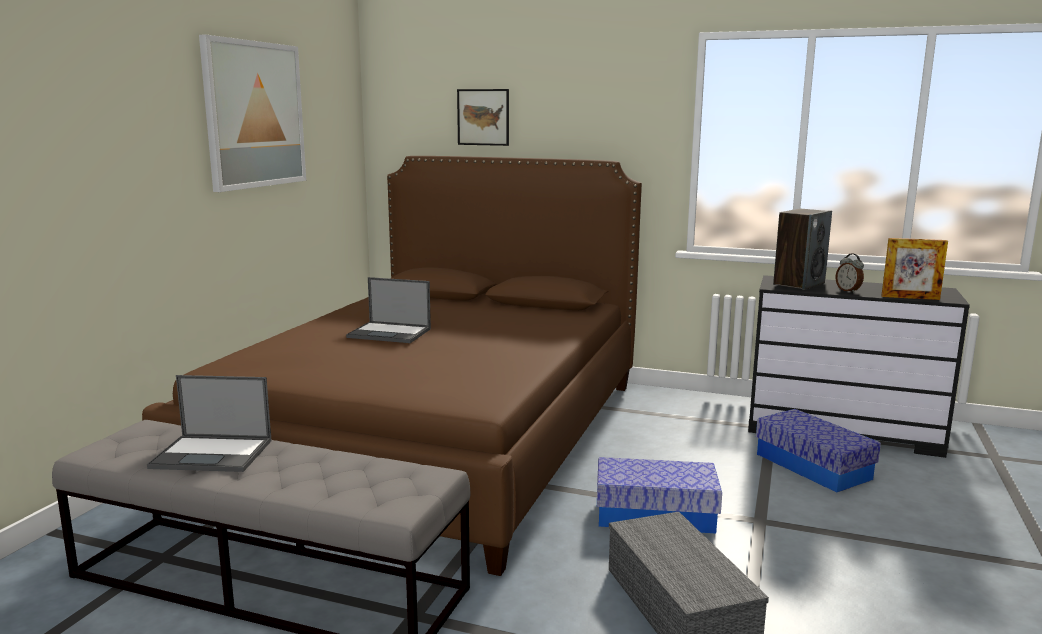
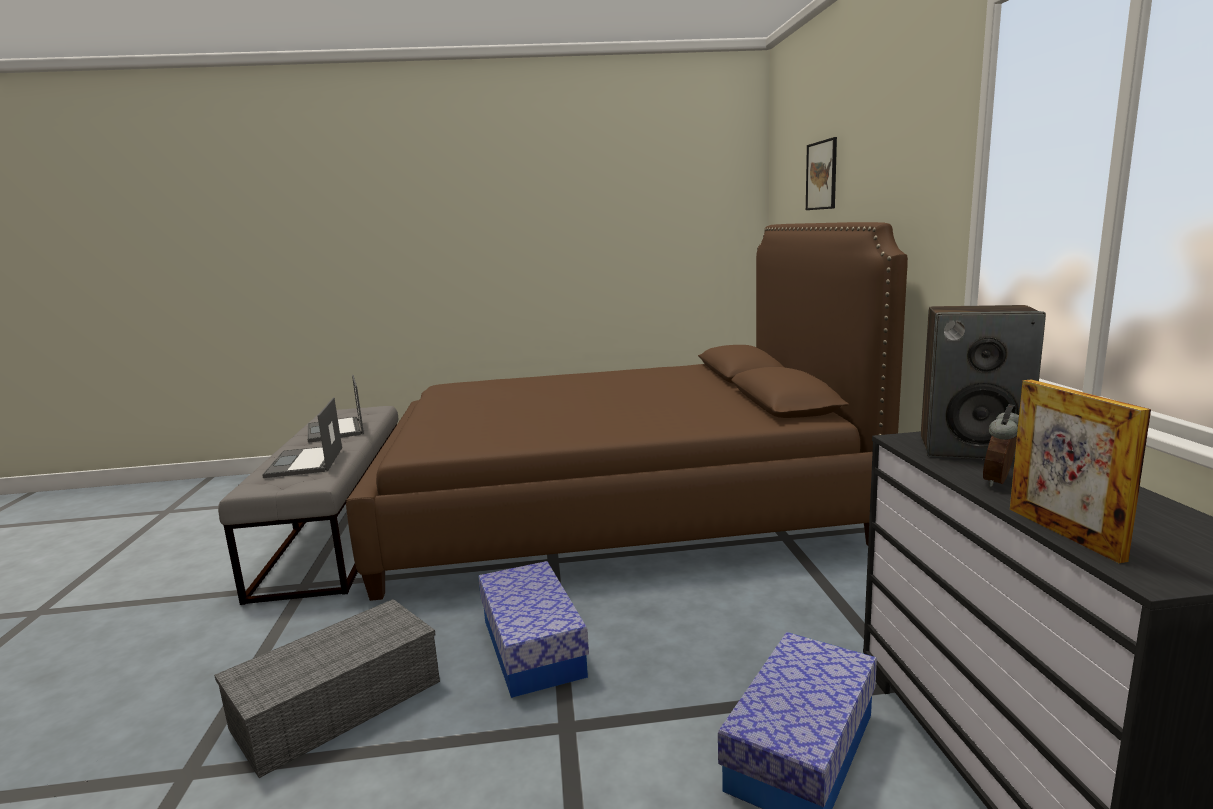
camera: 65 degrees right, 0 degrees up
(254, 115) = (592, 192): picture -> none
(390, 333) = (577, 391): laptop -> laptop (305, 462)

